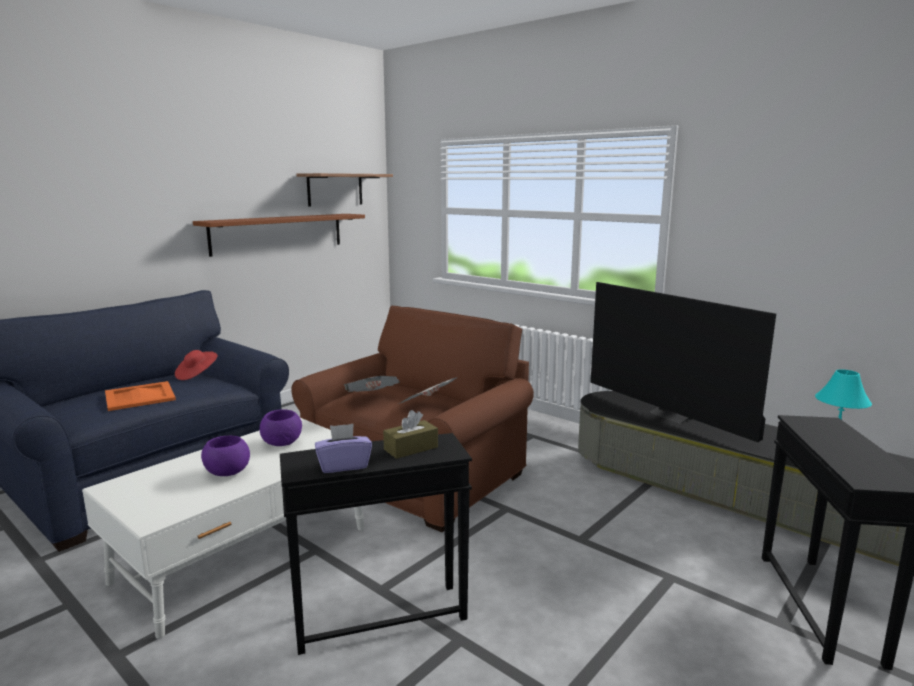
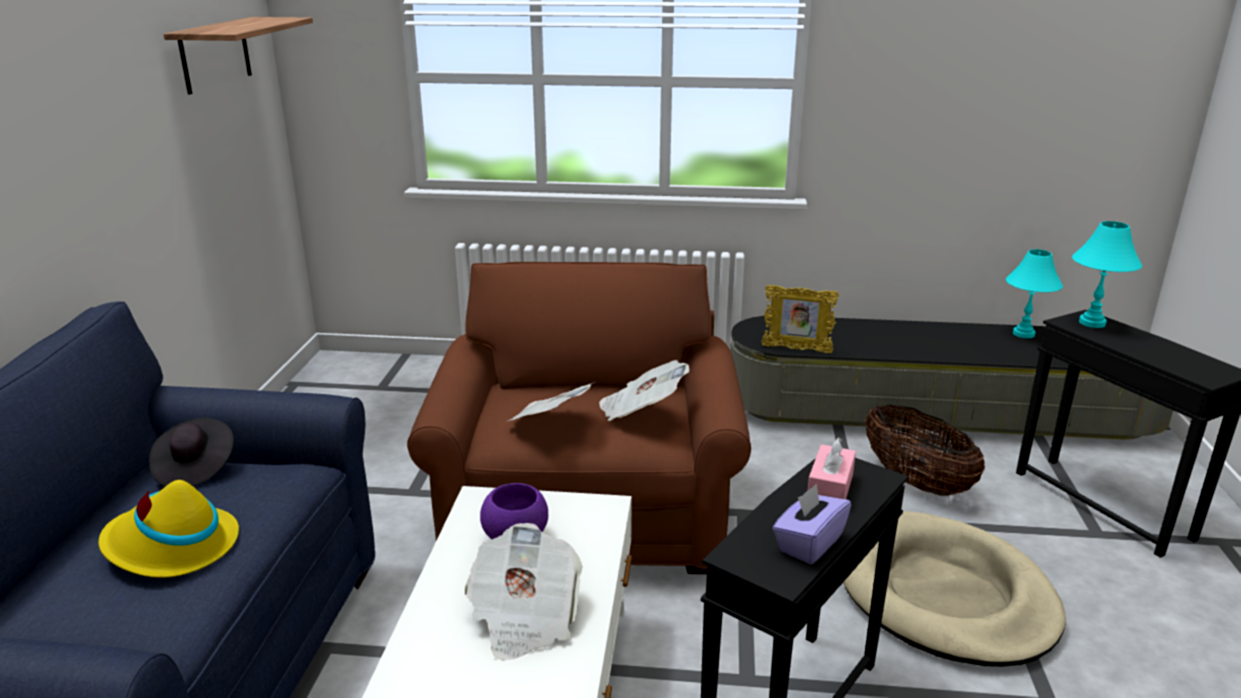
camera: 35 degrees left, 10 degrees up
(139, 396) = (171, 547): orange tray -> yellow hat
(197, 375) = (195, 468): red hat -> black hat
(227, 473) = (524, 617): purple bowl -> newspaper
(278, 233) = (159, 156): brown shelf -> none
(411, 448) = (830, 488): brown tissue box -> pink tissue box
(579, 605) = (945, 595): none -> beige dog bed
(615, 413) = (796, 349): none -> picture frame
(660, 534) = (916, 482): none -> basket
(671, 415) = (851, 336): television -> none
(823, 425) = (1092, 323): none -> turquoise table lamp

